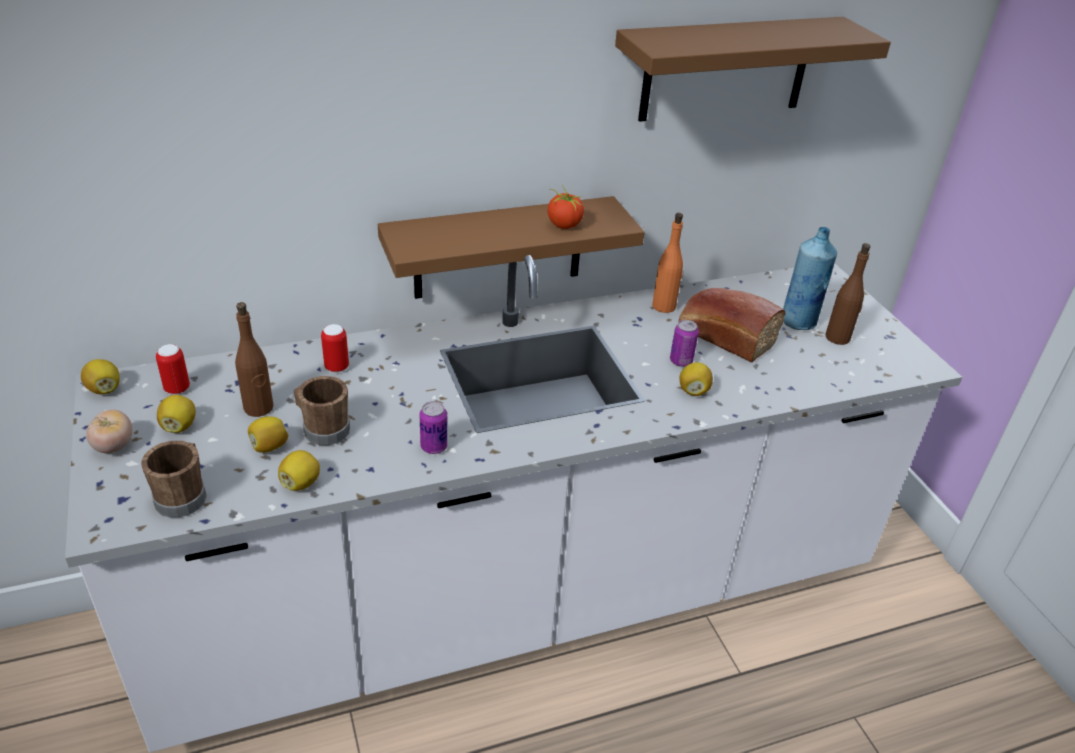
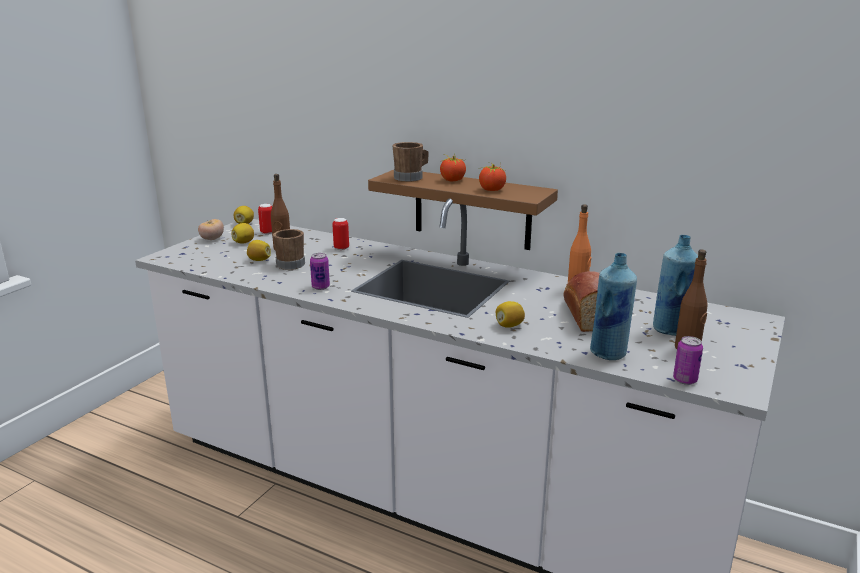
camera: 50 degrees right, 15 degrees down
(183, 496) = (201, 260): brown mug -> brown mug (411, 177)
(301, 483) = (245, 274): lemon -> none
(492, 223) = (452, 180): none -> tomato
(681, 361) = (531, 312): can -> can (685, 380)
(726, 69) = (651, 97): brown shelf -> none
(806, 378) = (608, 353): none -> blue bottle

